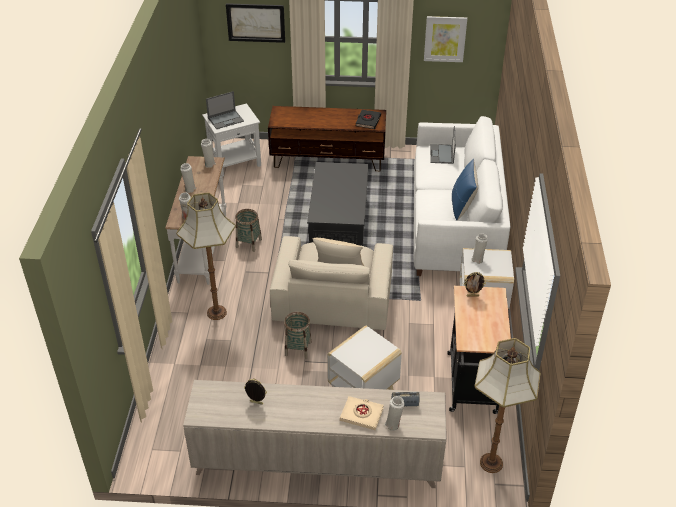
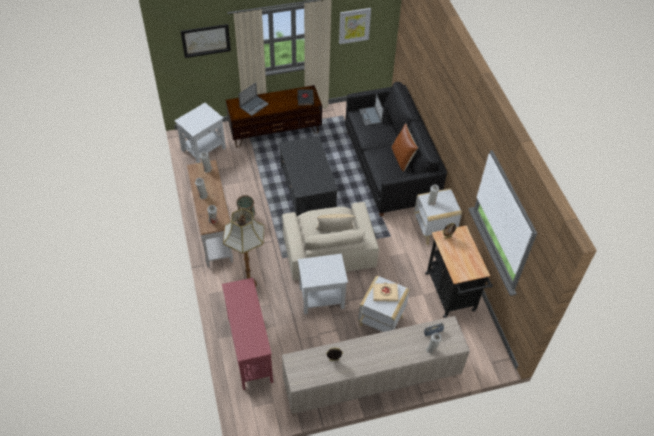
camera: 20 degrees left, 10 degrees up
(182, 382) = (250, 348): none -> red console table
(226, 119) = (196, 121): laptop -> laptop (254, 105)
(298, 348) = (321, 298): basket -> white side table
(361, 415) = (408, 348): beige book -> beige book (385, 293)
(455, 225) = (390, 167): white sofa -> black sofa
(462, 206) = (402, 158): blue pillow -> brown pillow
(491, 464) = (484, 348): floor lamp -> none

